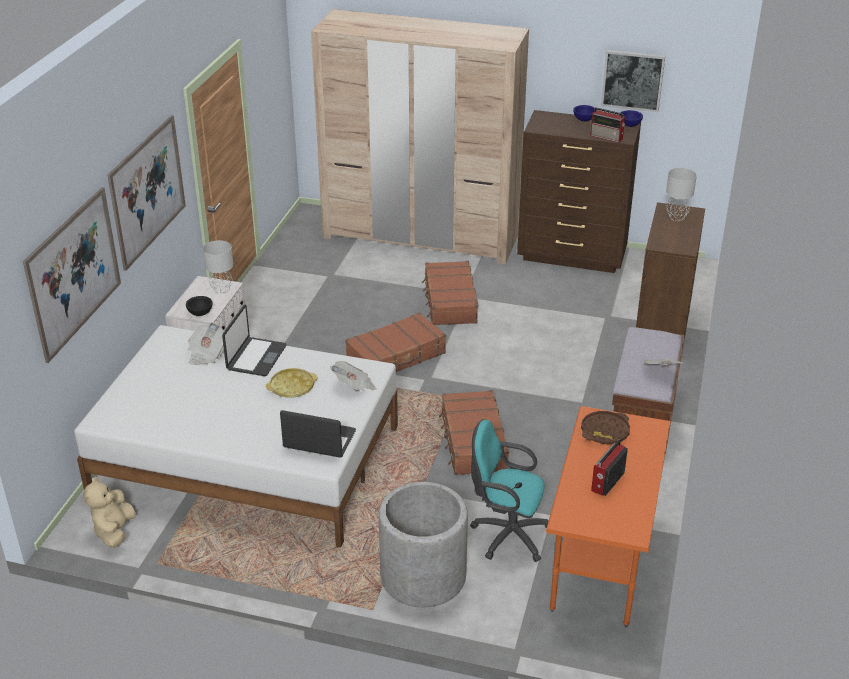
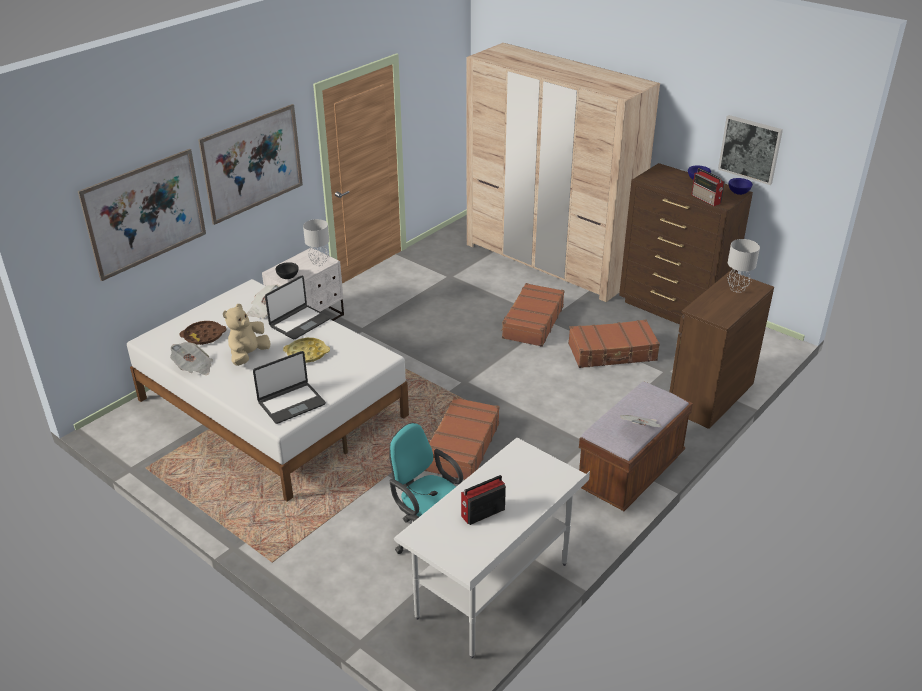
camera: 25 degrees right, 0 degrees up
(114, 531) = (136, 433): beige plush toy -> beige plush toy (248, 355)
(319, 440) = (291, 403): laptop -> laptop turned 105 degrees clockwise
(354, 386) = (355, 367): newspaper -> newspaper (193, 367)
(396, 356) = (452, 356): brown suitcase -> brown suitcase (612, 352)
(423, 576) = (333, 549): grey planter -> none
(601, 563) = (493, 591): orange desk -> white desk
(605, 431) = (519, 467): brown tray -> brown tray (203, 336)

